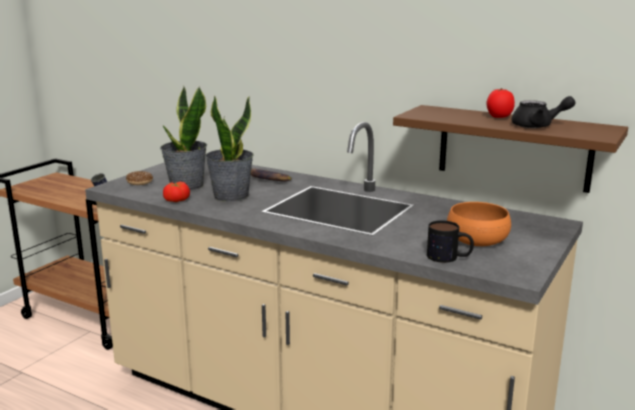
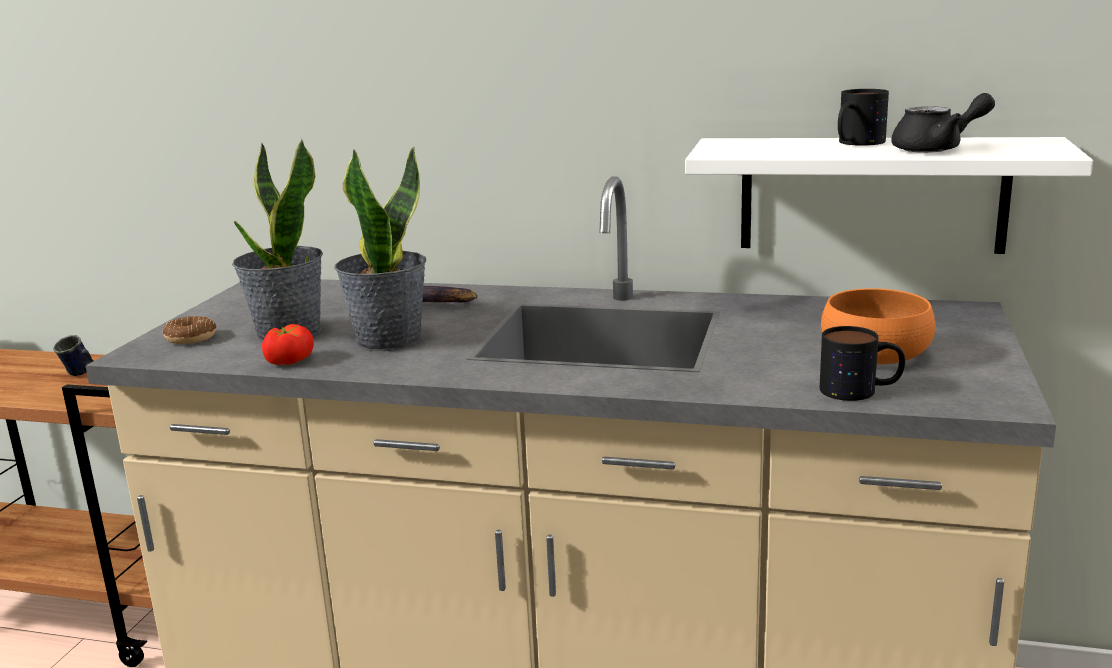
camera: 15 degrees left, 0 degrees up
(498, 117) = (856, 143): tomato -> mug
(514, 148) = (872, 194): brown shelf -> white shelf

